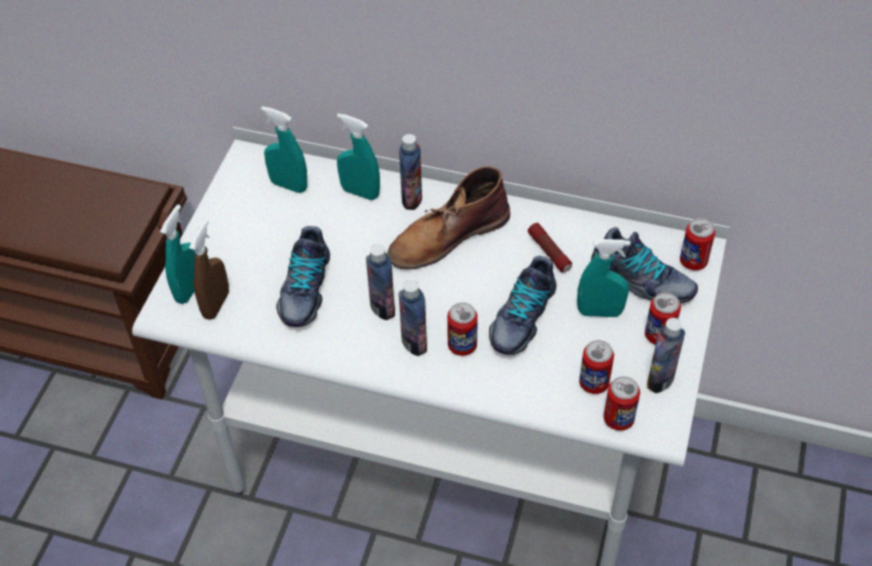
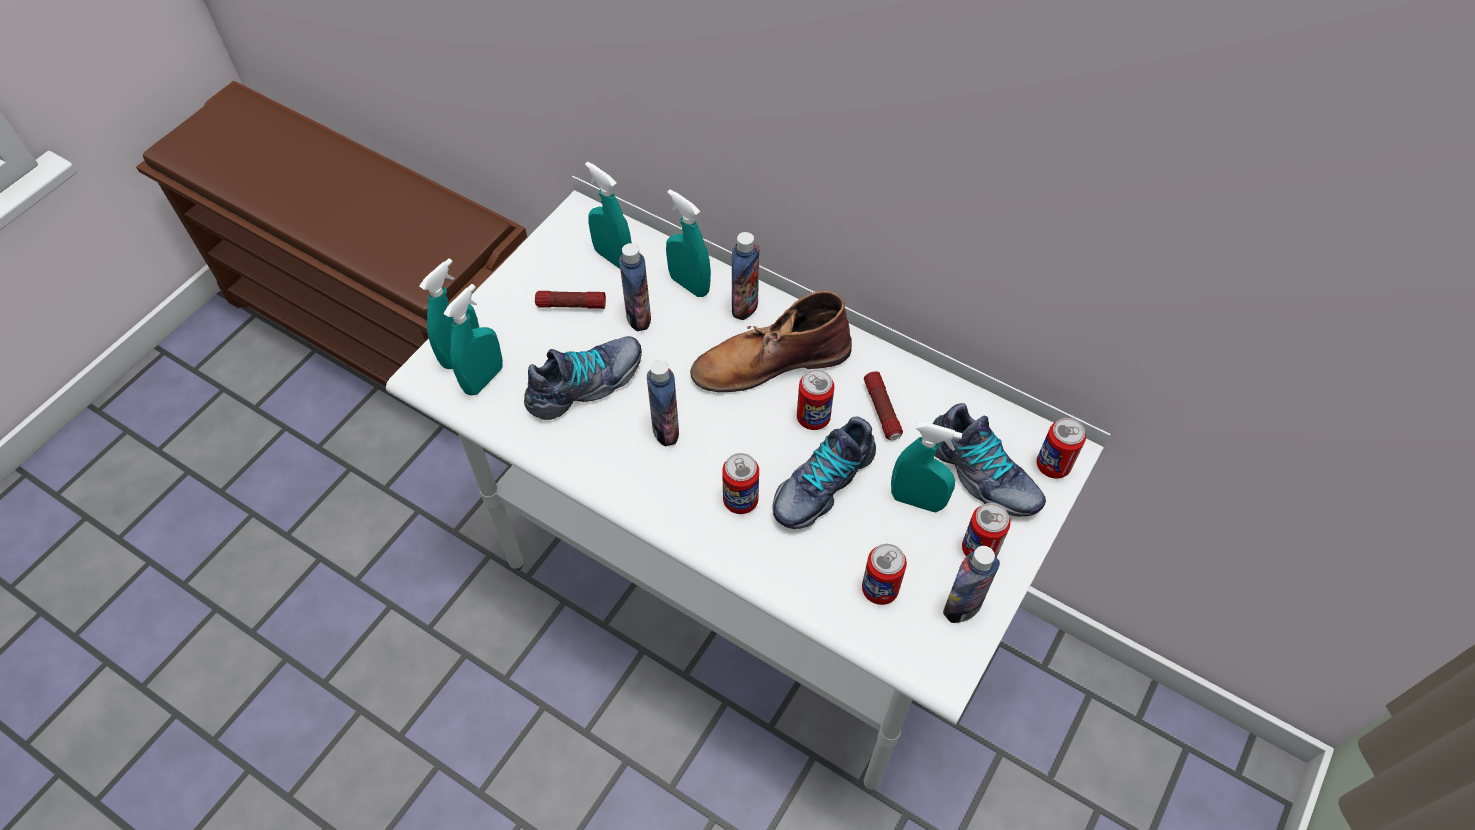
camera: 15 degrees right, 5 degrees up
(216, 304) = (484, 379): brown spray bottle -> turquoise spray bottle
(267, 230) = (571, 305): none -> flashlight
(304, 289) = (586, 385): shoe -> shoe turned 150 degrees counterclockwise
(414, 342) = (686, 482): bottle -> bottle (638, 316)
(618, 419) = (894, 643): can -> can (813, 418)

